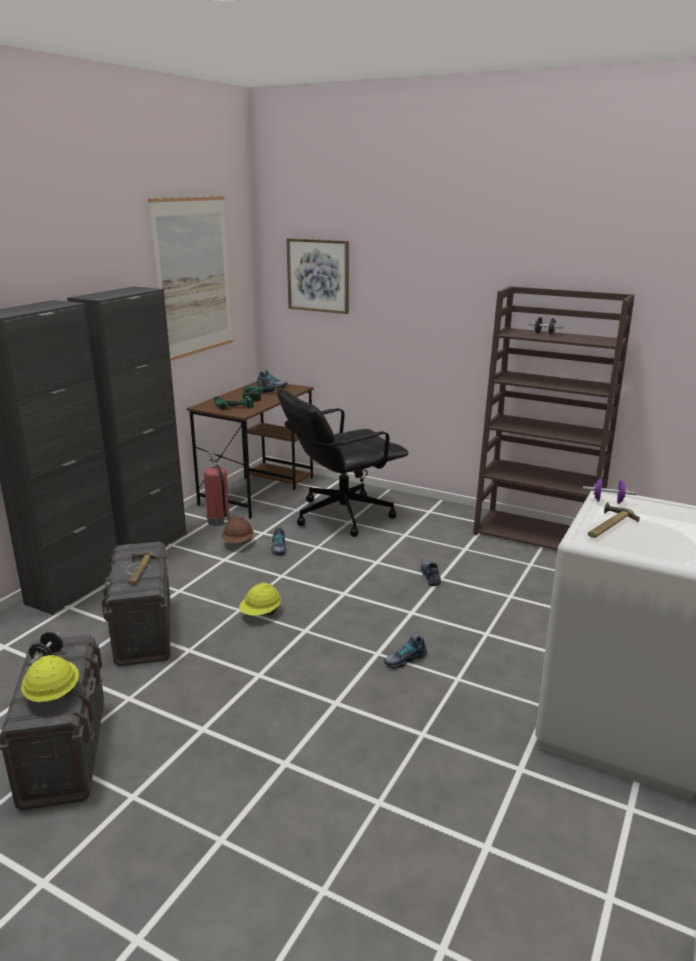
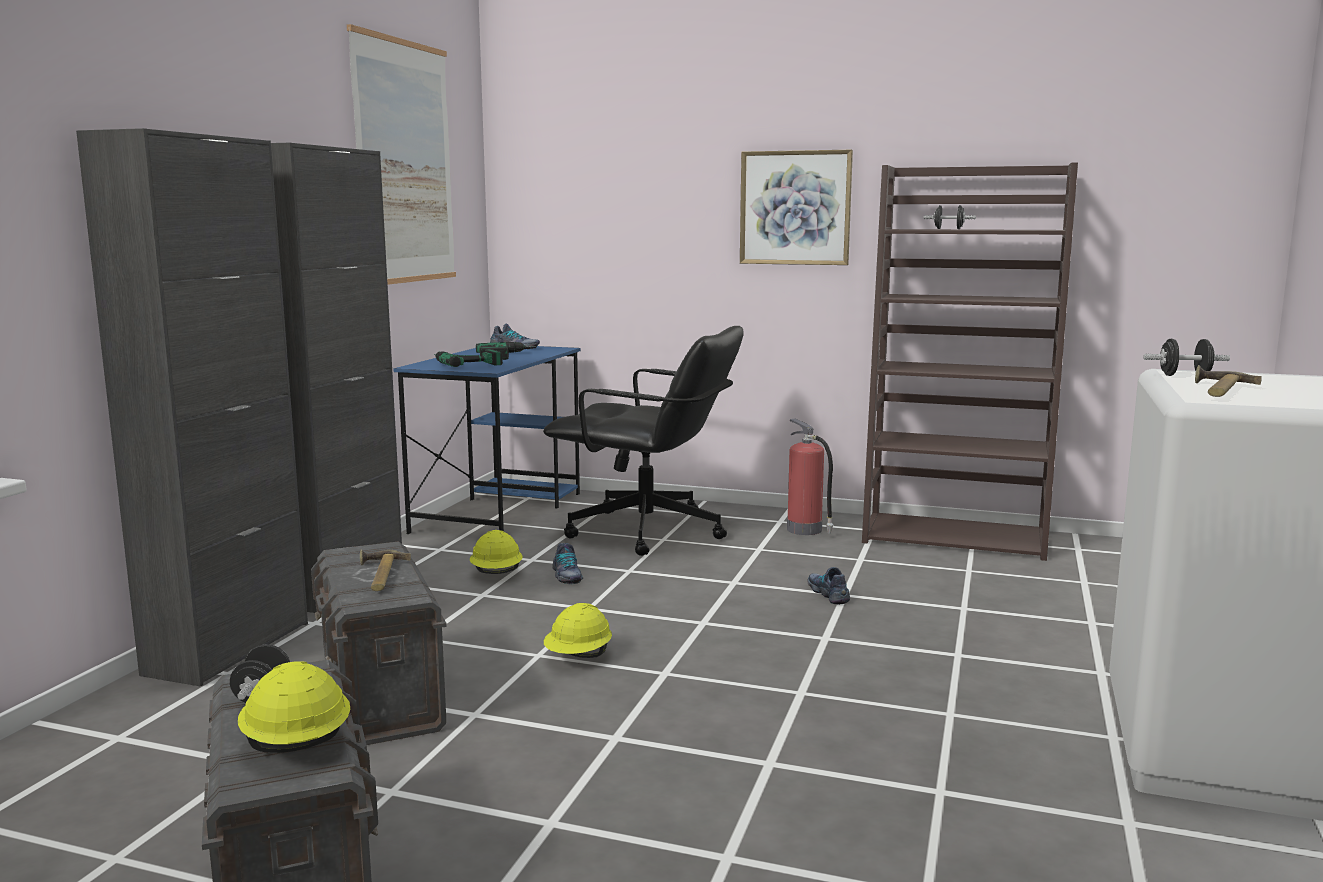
camera: 10 degrees left, 10 degrees down
(219, 521) = (451, 550): fire extinguisher -> fire extinguisher (806, 530)
(238, 543) = (497, 574): brown hard hat -> yellow hard hat
(258, 490) = (499, 512): brown desk -> blue desk
(318, 275) = (586, 176): picture -> picture (795, 208)
(342, 515) = (648, 532): black office chair -> black office chair turned 120 degrees counterclockwise
(405, 659) = (850, 696): shoe -> none
(608, 501) = (1184, 376): purple dumbbell -> black dumbbell

